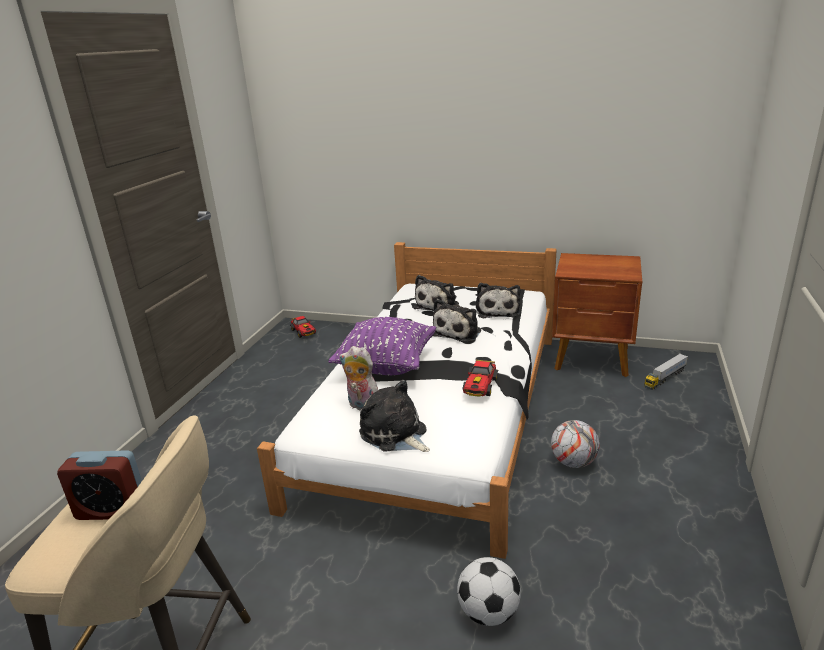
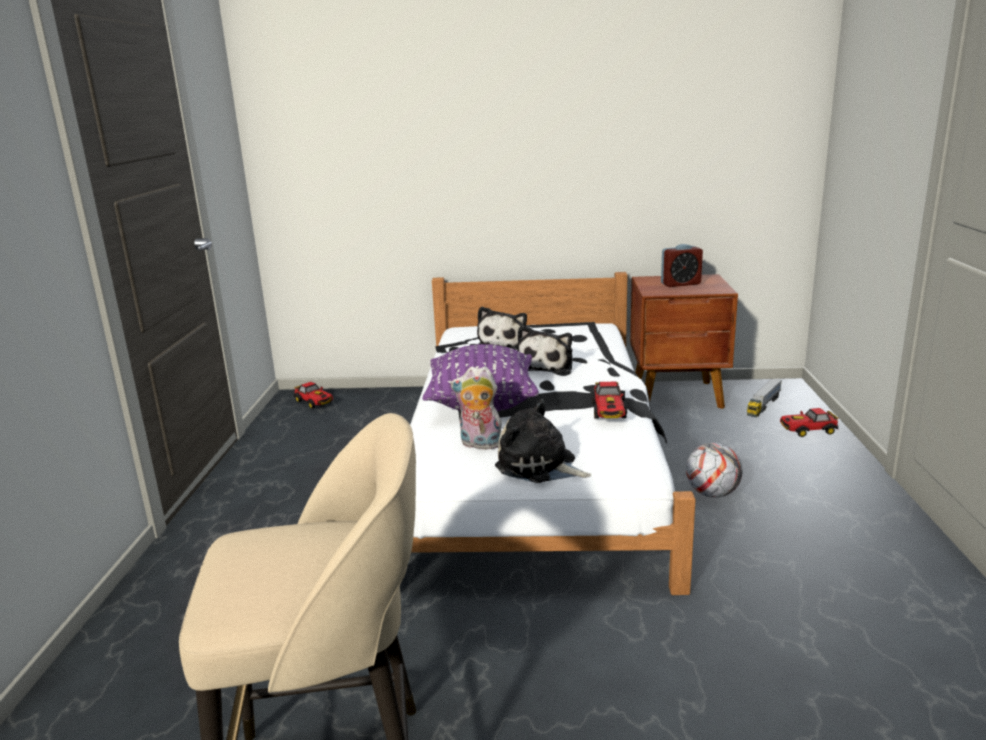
camera: 15 degrees left, 5 degrees down
(112, 510) = (283, 550): alarm clock -> alarm clock (680, 284)
(488, 612) = (700, 649): football -> none
(497, 311) = (577, 343): plush toy -> none
(692, 410) = (807, 431): none -> toy car

